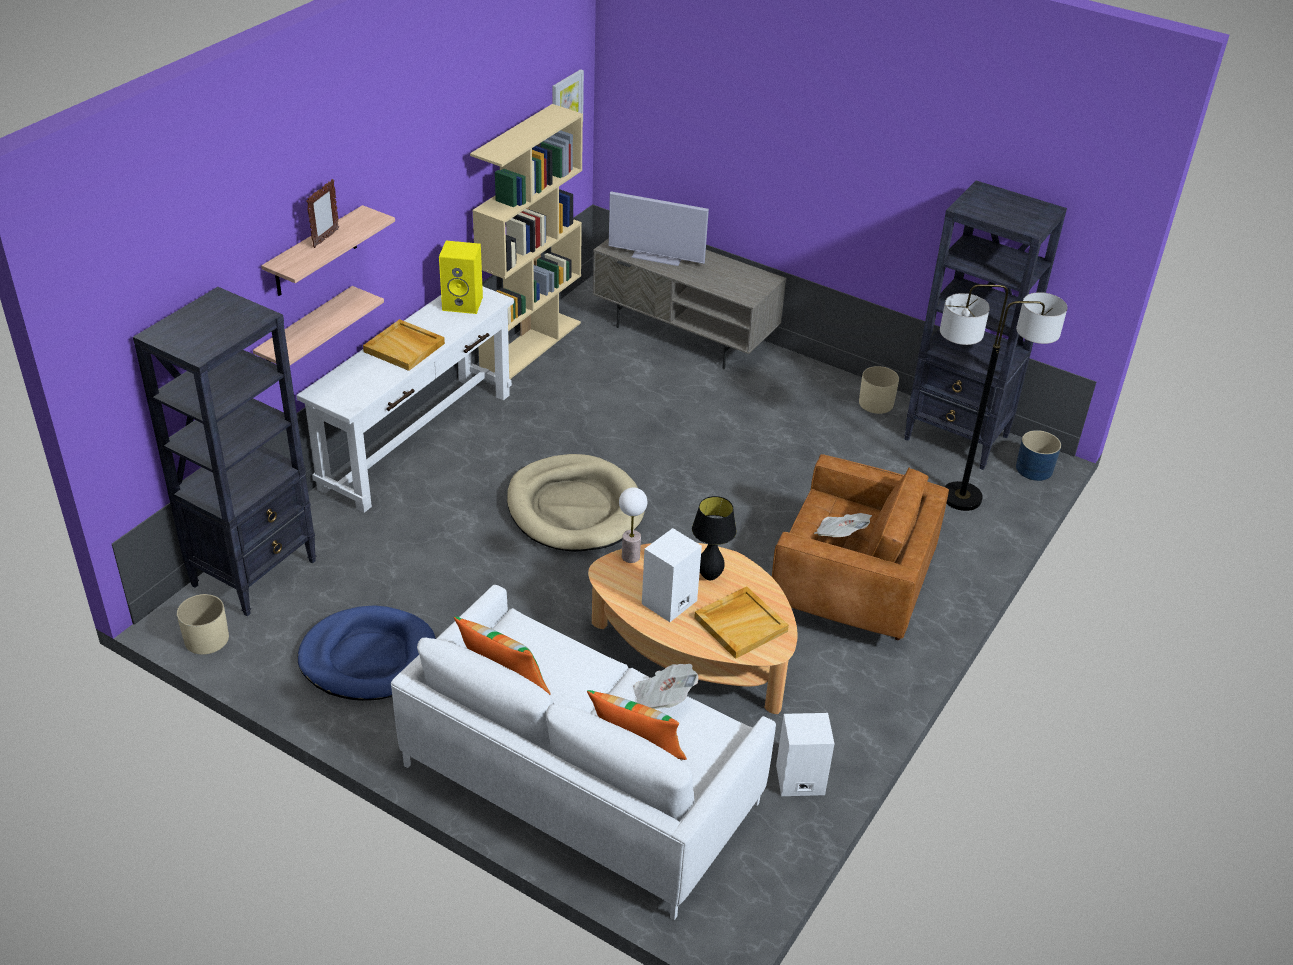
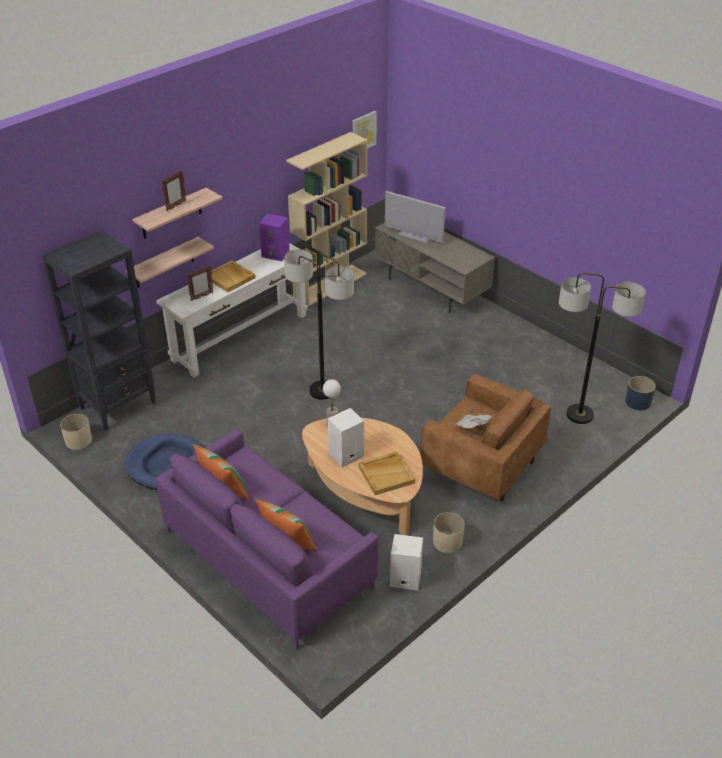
camera: 15 degrees right, 0 degrees up
(369, 382) = (201, 297): none -> picture frame
(463, 303) = (276, 254): yellow speaker -> purple speaker
(574, 508) = (322, 391): beige dog bed -> floor lamp
(580, 783) = (267, 559): white sofa -> purple sofa
(663, 698) = (316, 512): newspaper -> none
(710, 576) = (378, 442): black table lamp -> none
(876, 403) = (544, 346): beige planter -> beige planter (447, 542)
(957, 438) = (591, 375): black bookcase -> none

